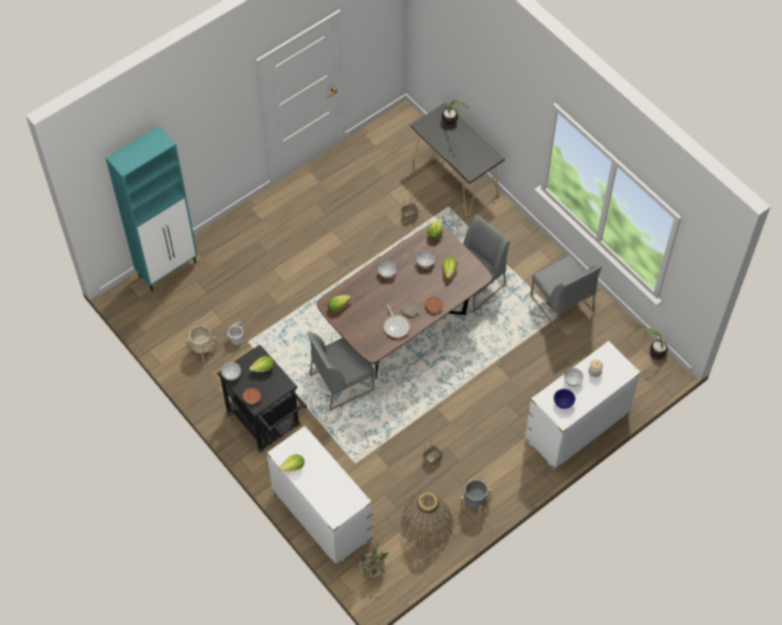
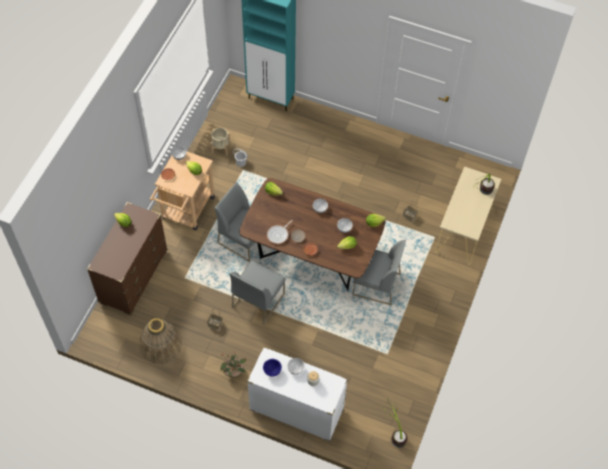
camera: 60 degrees right, 0 degrees up
(267, 423) = (186, 211): black cart -> beige cart
(322, 515) = (133, 276): white dresser -> brown dresser
(372, 570) = (107, 327): potted plant -> potted plant (234, 372)
(455, 178) = (463, 230): black console table -> beige console table
(474, 503) = (193, 368): grey planter -> none
(561, 303) = (399, 351): grey chair -> grey chair (258, 300)

